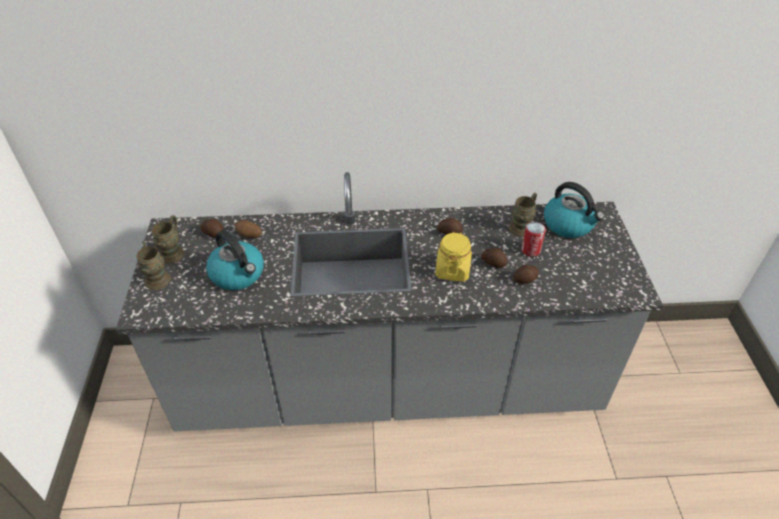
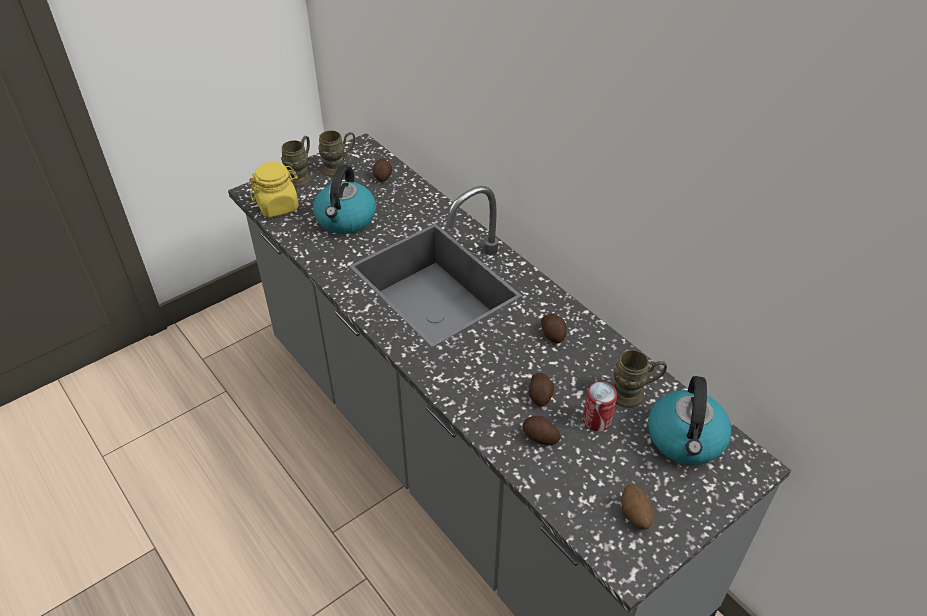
camera: 55 degrees right, 0 degrees up
(249, 235) = (401, 198): potato -> potato (634, 515)
(452, 270) = (494, 365): yellow jar -> yellow jar (278, 206)

